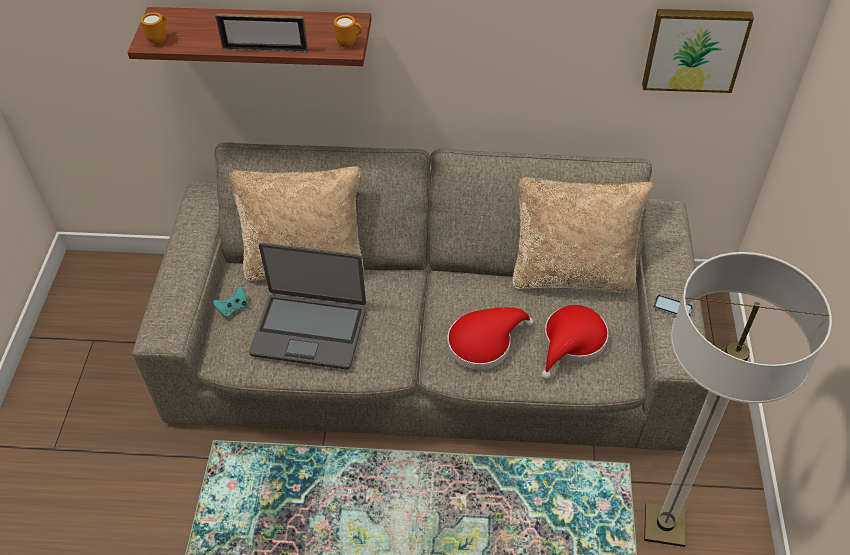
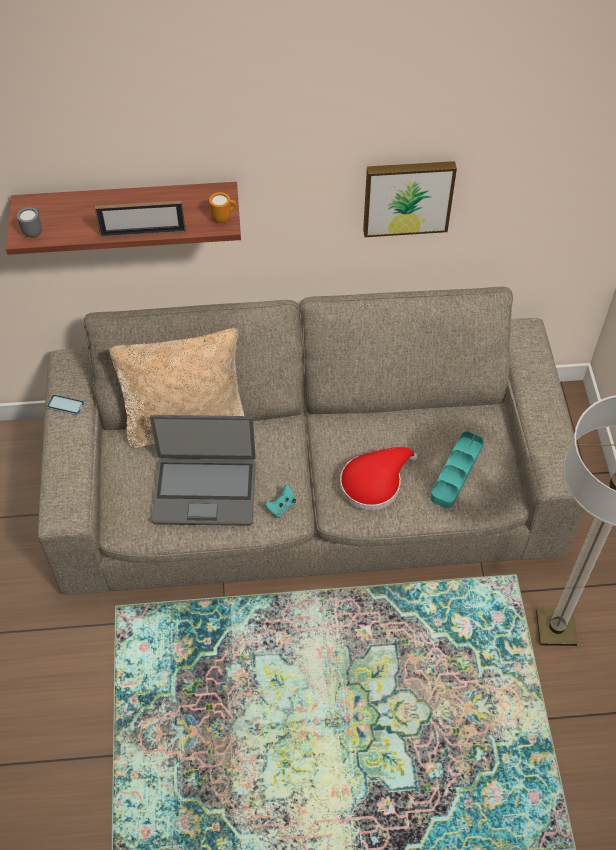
camera: 10 degrees left, 5 degrees up
(159, 39) = (34, 231): orange mug -> grey mug
(233, 308) = (124, 478): turquoise game controller -> turquoise game controller (281, 507)
(572, 342) = (456, 472): red hat -> turquoise tray
(573, 278) = (447, 407): beige pillow -> none
(672, 307) = (545, 428): phone -> phone (66, 405)
(694, 48) = (546, 185): picture -> picture (407, 196)

